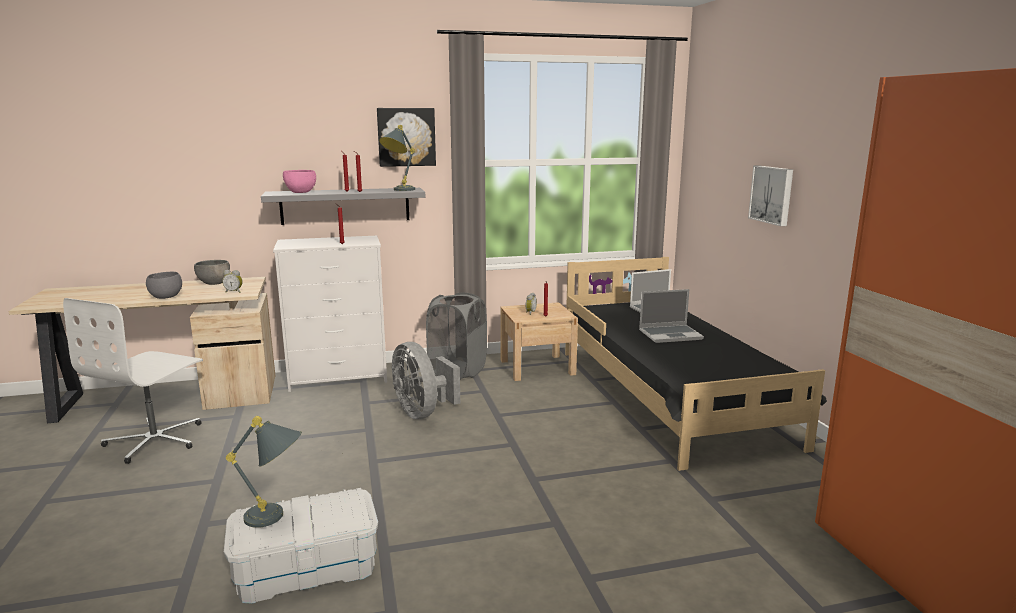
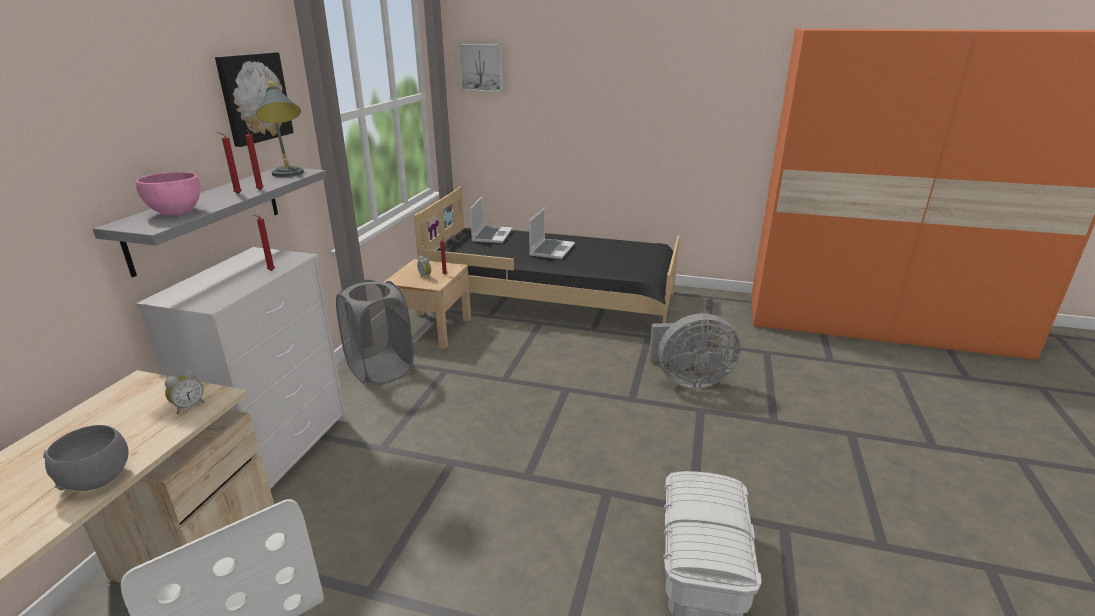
camera: 60 degrees left, 10 degrees up
(214, 283) = (90, 419): grey bowl -> none
(277, 517) = (716, 534): grey table lamp -> none
(423, 412) = (452, 417): grey fan -> grey fan (688, 379)
(772, 194) = (584, 115): picture -> picture (481, 67)

